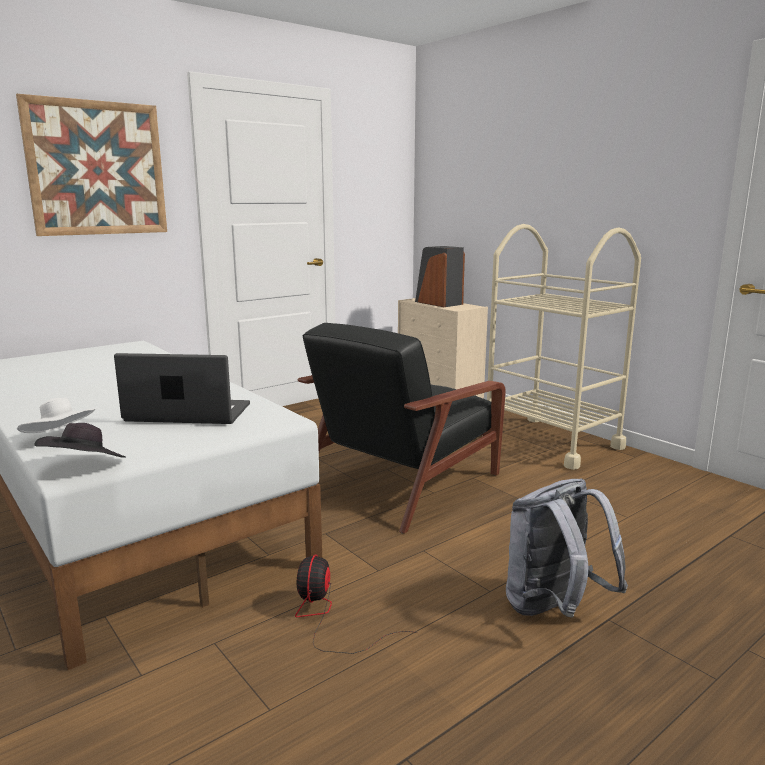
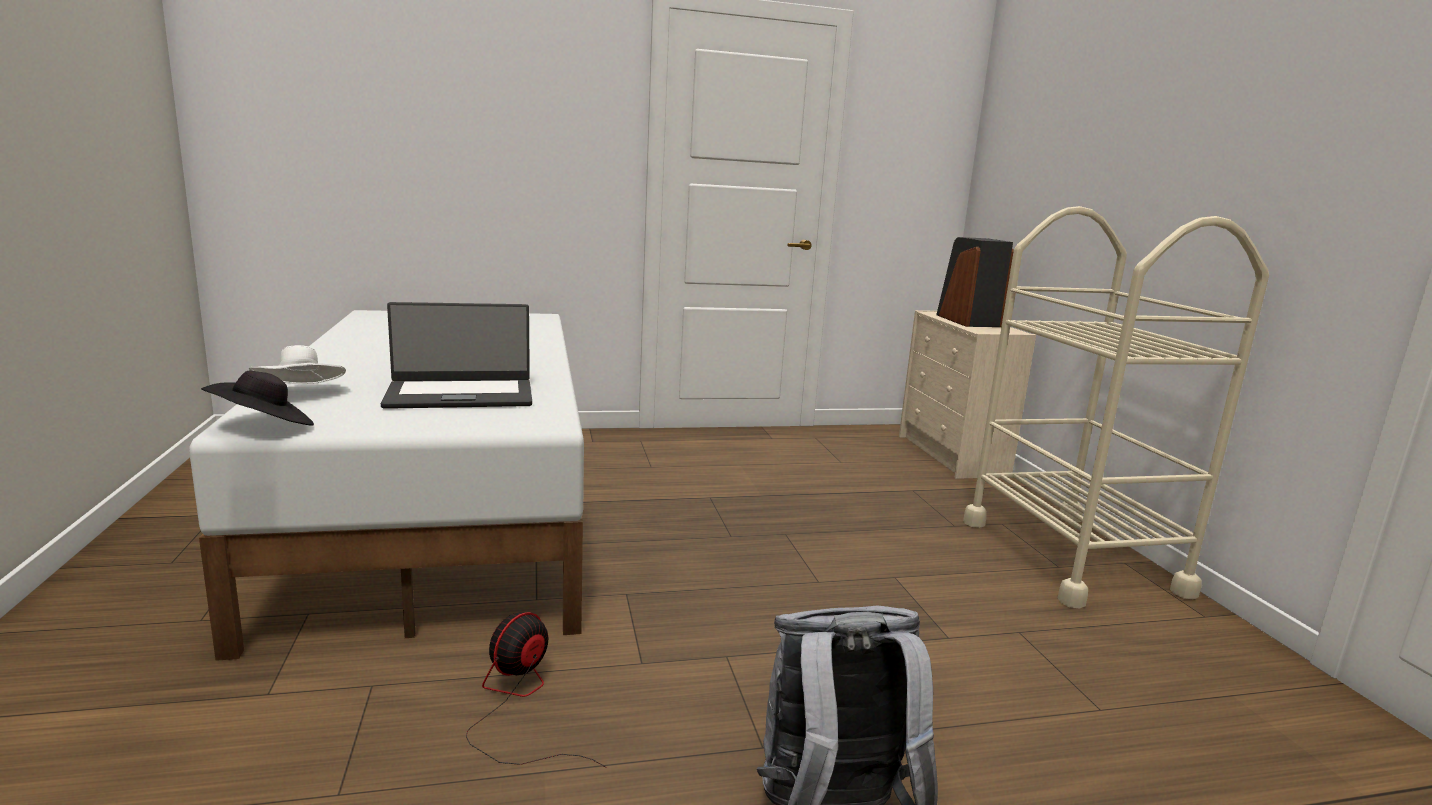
camera: 25 degrees right, 0 degrees up
(97, 169) = (527, 104): picture -> none
(187, 413) = (460, 395): laptop -> laptop turned 135 degrees clockwise
(403, 480) = (792, 554): black armchair -> none

